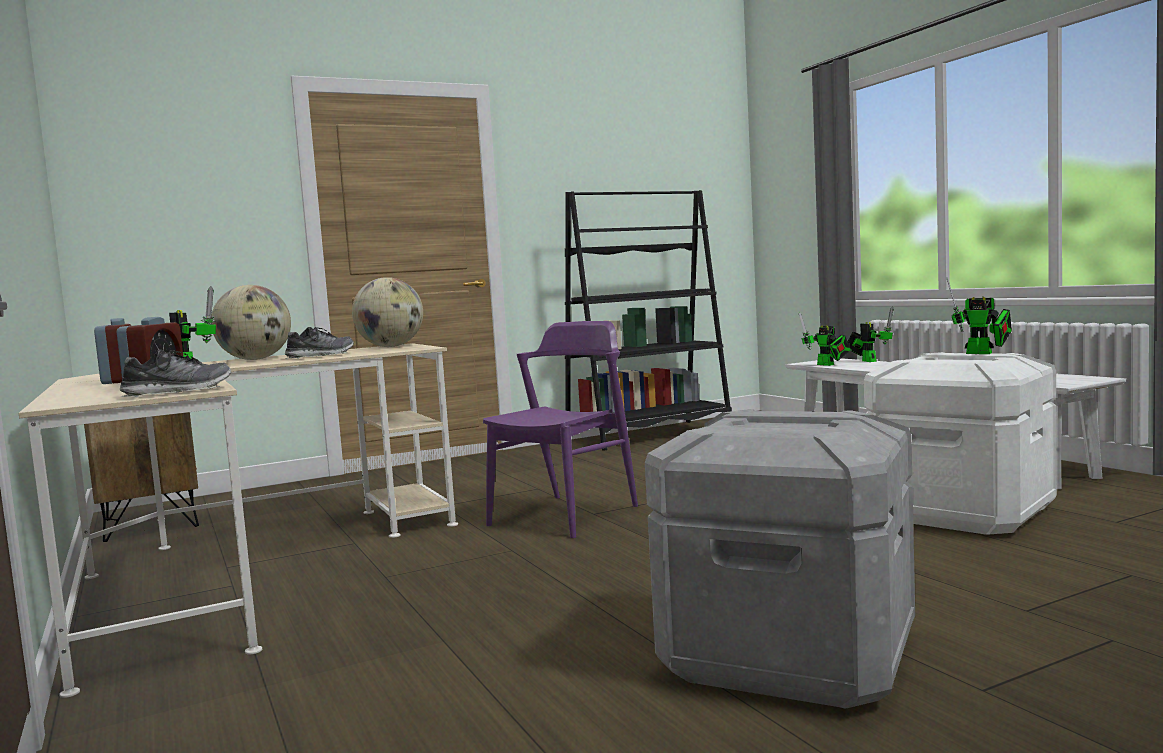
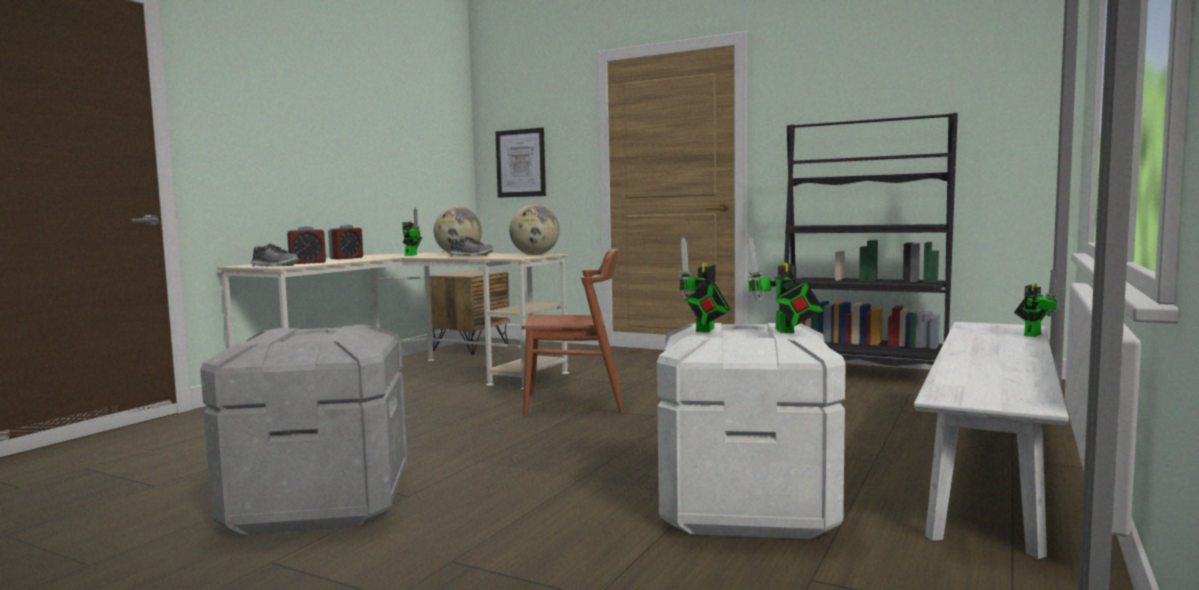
camera: 55 degrees right, 0 degrees up
(162, 226) = (521, 163): none -> picture
(564, 515) = (575, 403): purple chair -> brown chair
(827, 365) = (969, 329): toy robot -> toy robot (704, 330)

